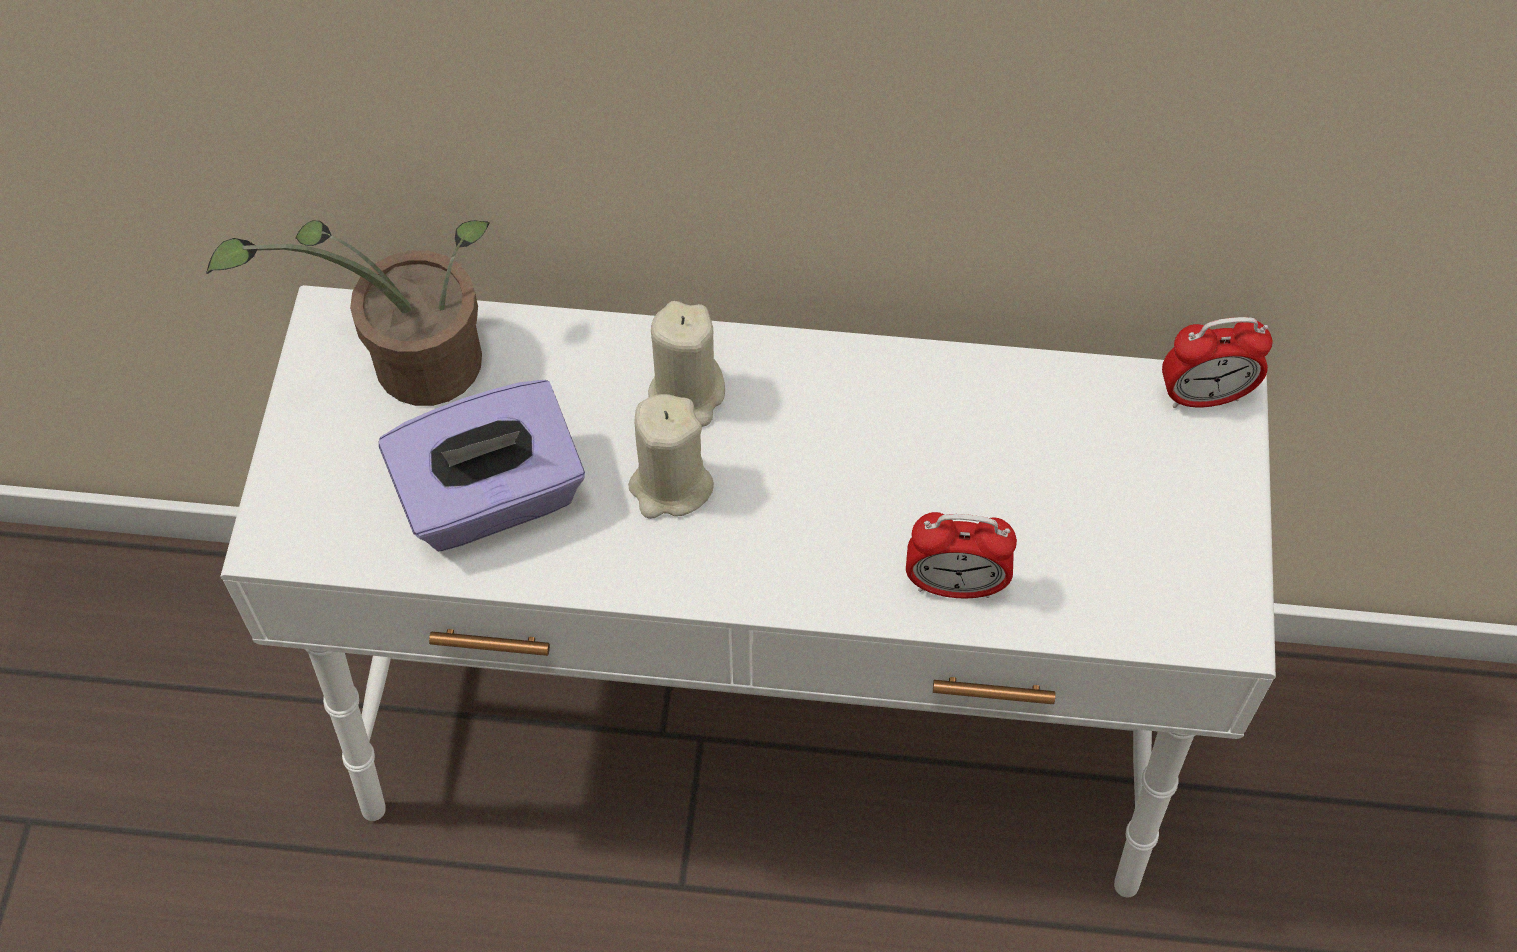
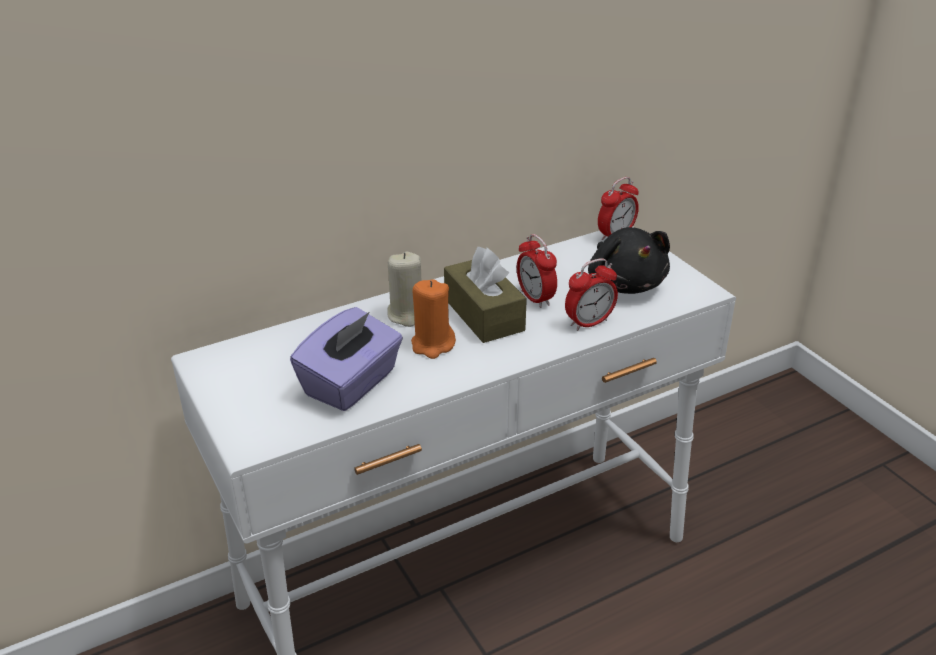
camera: 35 degrees left, 25 degrees down
(410, 364) = (260, 358): potted plant -> none
(670, 485) = (432, 345): beige candle -> orange candle
(804, 463) = (484, 314): none -> brown tissue box
(919, 474) = (535, 298): none -> alarm clock
(1105, 527) = (625, 283): none -> black plush toy

